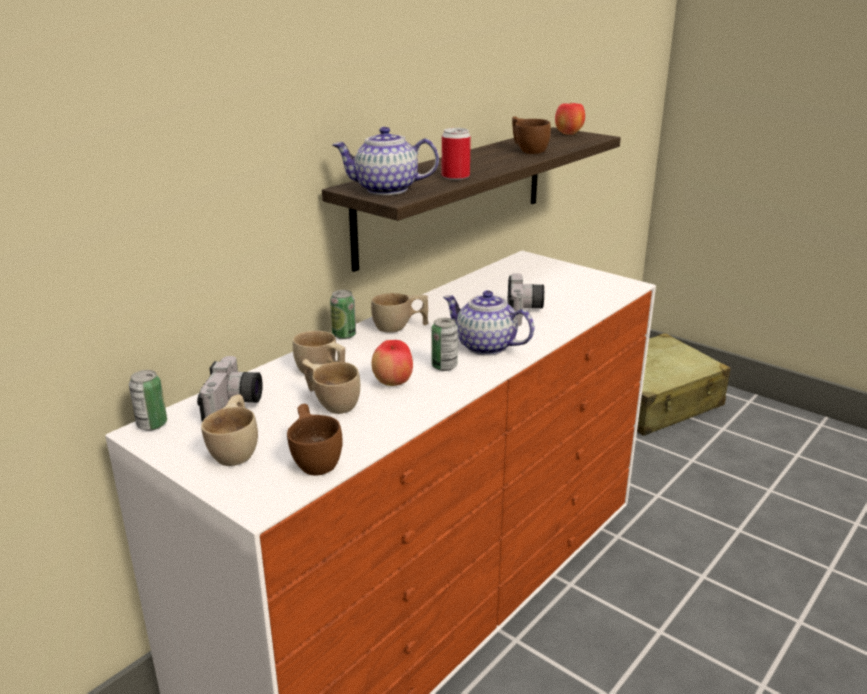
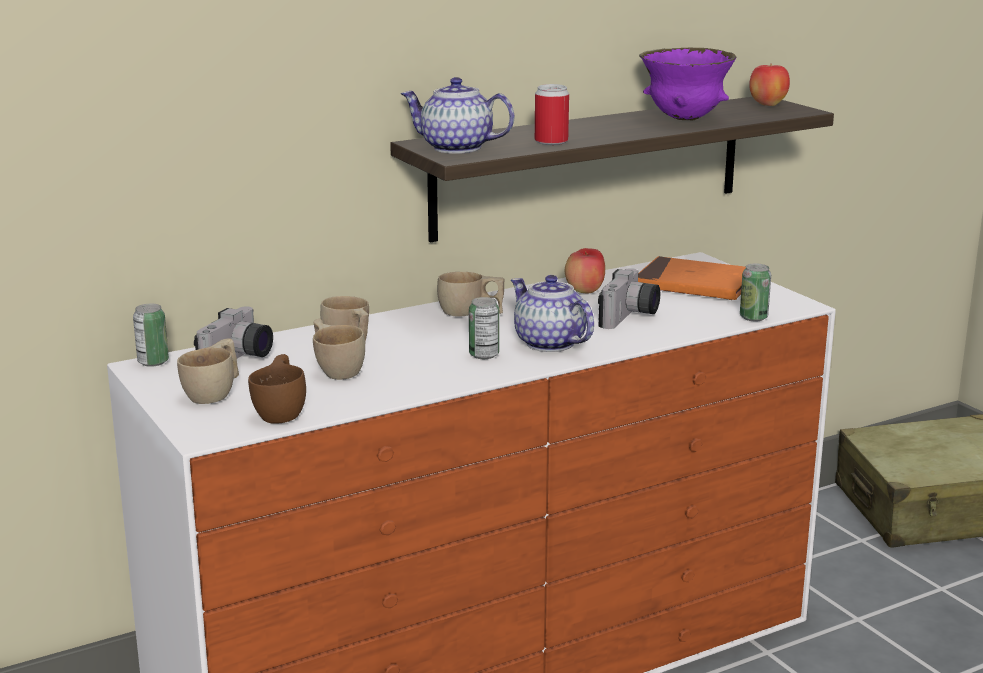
camera: 20 degrees right, 5 degrees down
(344, 335) = (402, 312): can -> can (753, 317)
(393, 383) = (414, 362): apple -> apple (585, 292)
(528, 149) = (685, 119): brown cup -> purple bowl
(544, 278) = (694, 285): none -> orange book

